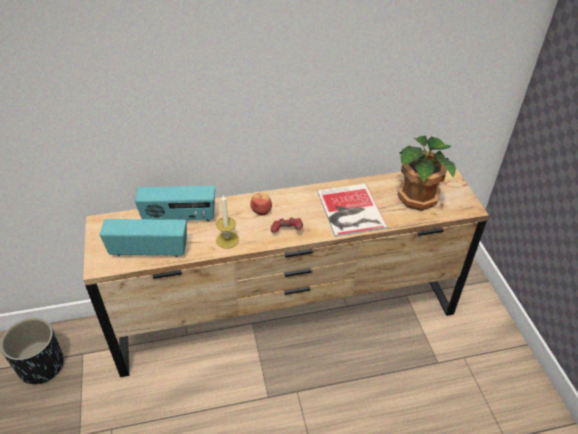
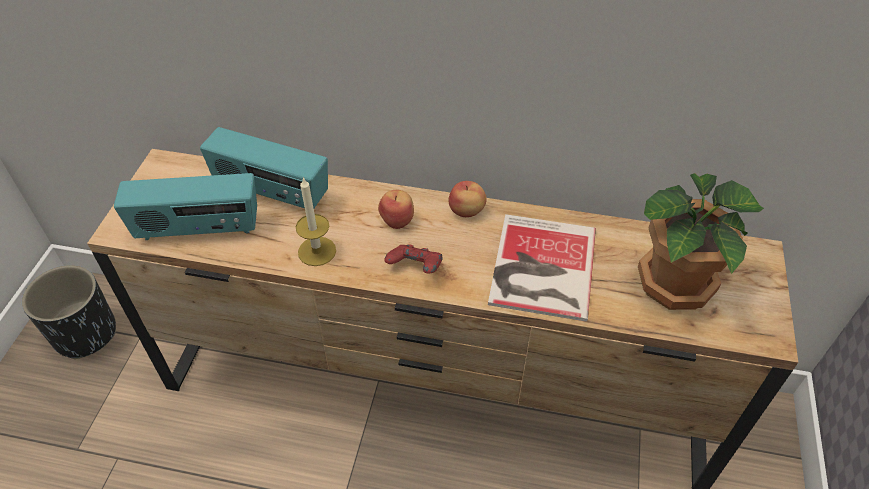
camera: 25 degrees right, 5 degrees up
(149, 250) = (198, 229): radio -> radio turned 150 degrees clockwise
(295, 195) = (467, 211): none -> apple

